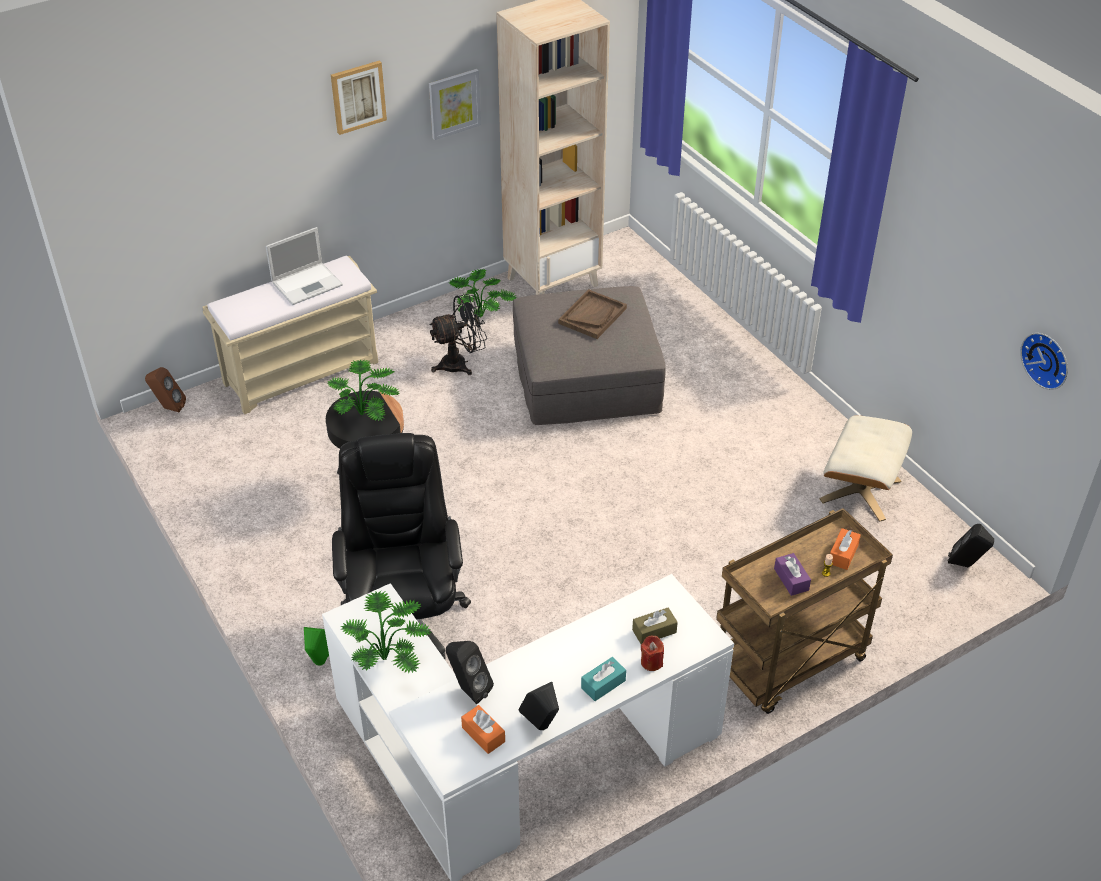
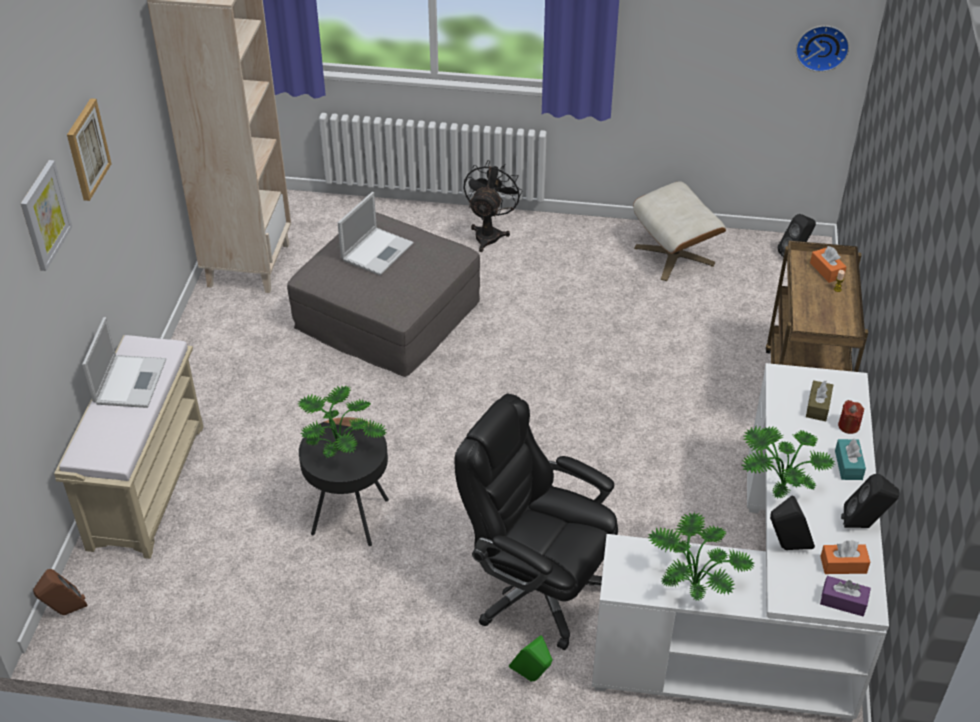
camera: 50 degrees left, 0 degrees up
(454, 103) = (138, 119): picture -> picture (44, 215)
(460, 363) = (274, 376): black fan -> black fan (489, 233)
(482, 313) = (229, 327): potted plant -> potted plant (778, 482)
(592, 316) = (378, 251): brown tray -> laptop
(791, 579) = (827, 309): purple tissue box -> purple tissue box (843, 601)

